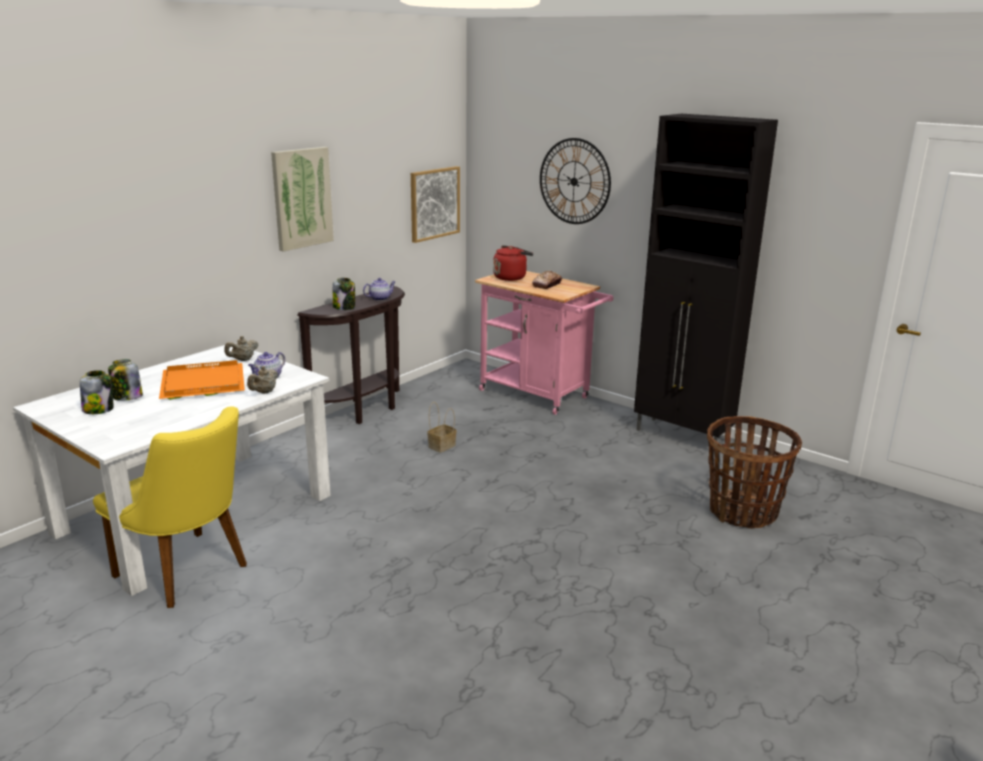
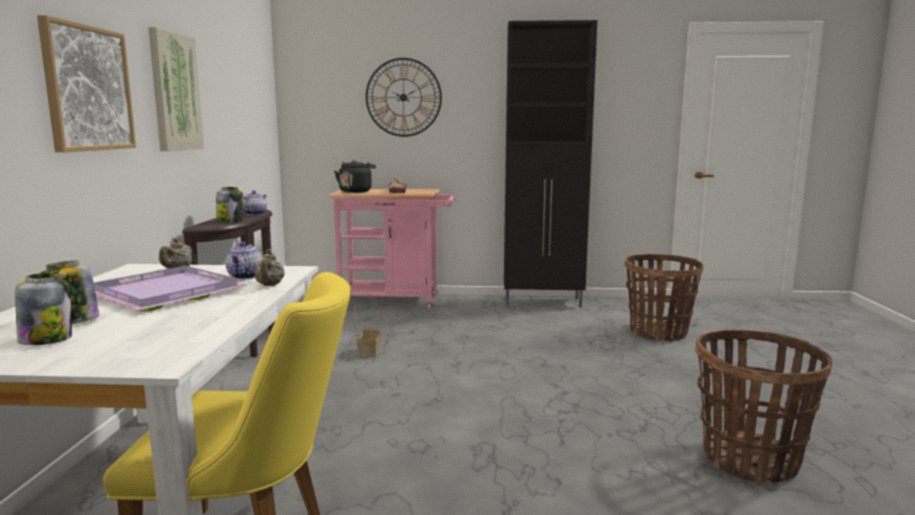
camera: 35 degrees left, 10 degrees down
(204, 382) = (167, 292): orange tray -> purple tray
(434, 203) = (261, 127): picture -> picture (88, 89)
(511, 277) = (356, 191): red kettle -> black kettle
(580, 662) = (750, 460): none -> basket

